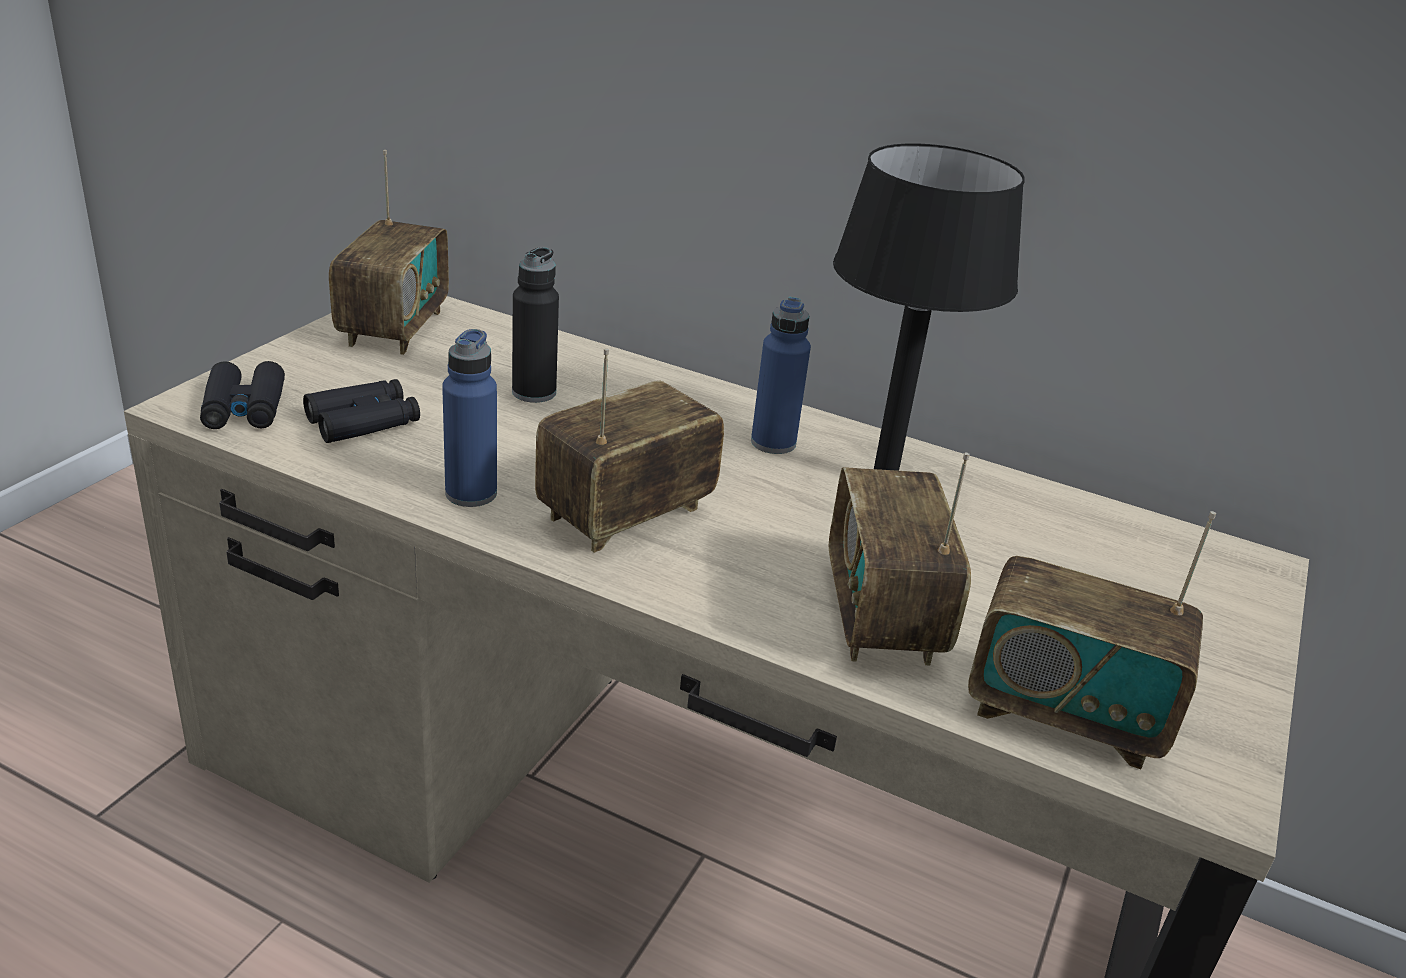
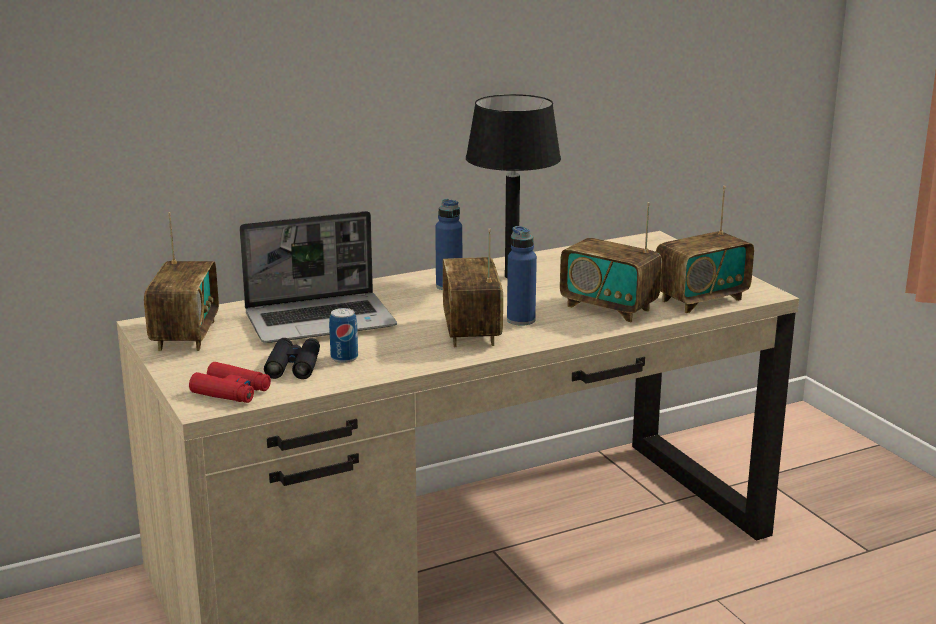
camera: 50 degrees left, 10 degrees down
(244, 408) = (231, 392): black binoculars -> red binoculars
(394, 328) = (185, 335): radio -> radio turned 45 degrees clockwise
(424, 447) = (344, 358): none -> can
(471, 493) = (406, 358): blue bottle -> blue bottle (521, 320)
(534, 392) = (321, 321): black bottle -> laptop

